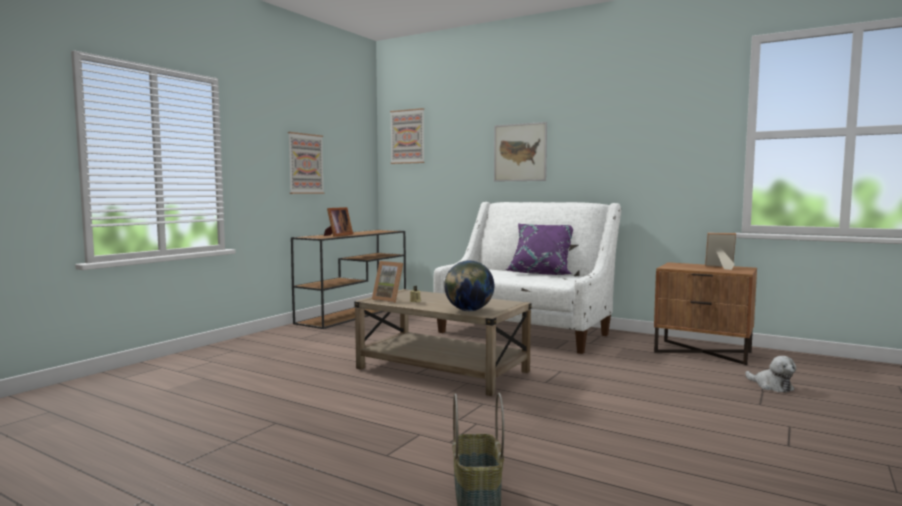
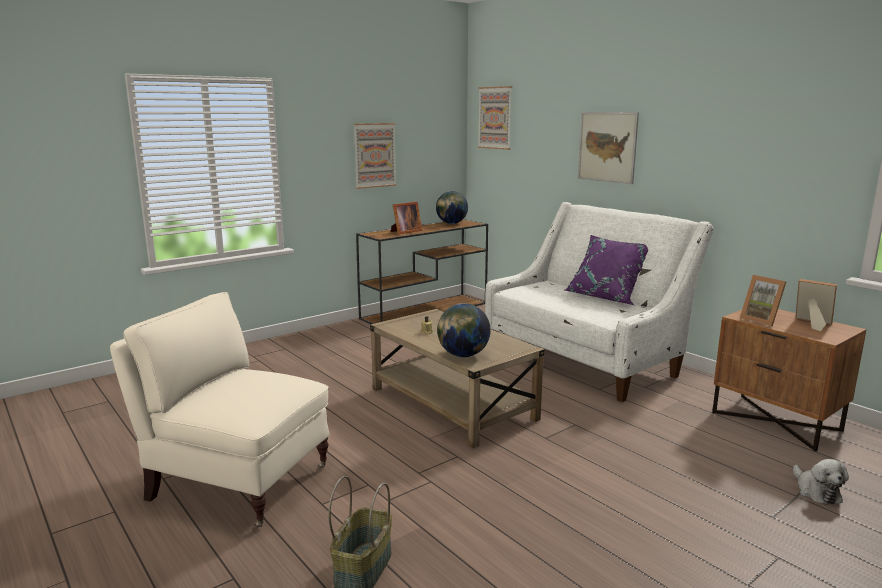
camera: 20 degrees right, 10 degrees up
(276, 453) = (236, 481): none -> beige armchair
(372, 231) = (451, 223): none -> globe
(390, 299) = (404, 326): picture frame -> picture frame (761, 320)

